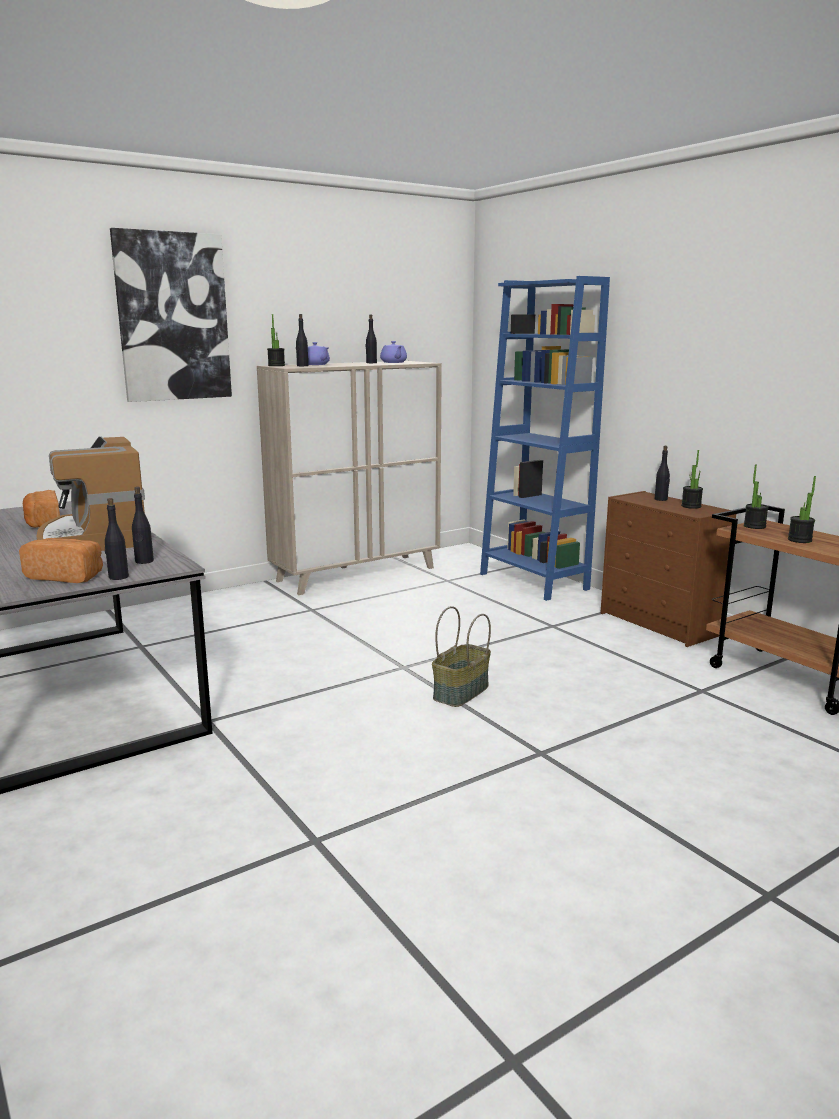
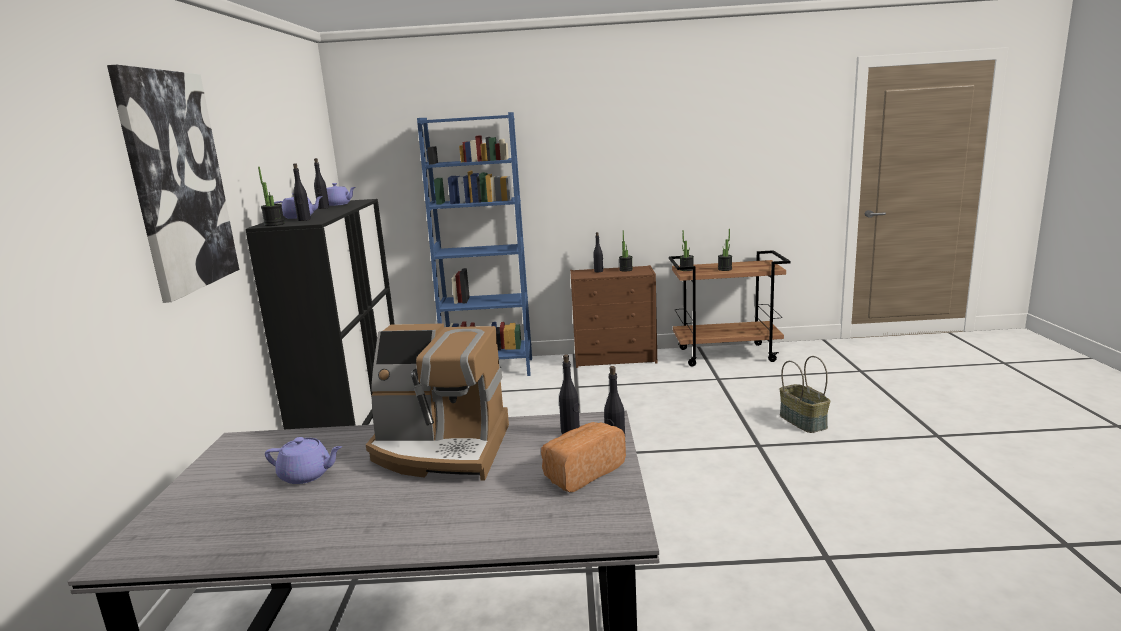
camera: 55 degrees left, 0 degrees up
(43, 523) = (307, 475): bread -> purple teapot
(357, 574) = (354, 424): beige cabinet -> black cabinet
(461, 693) = (649, 446): basket -> basket (803, 421)

